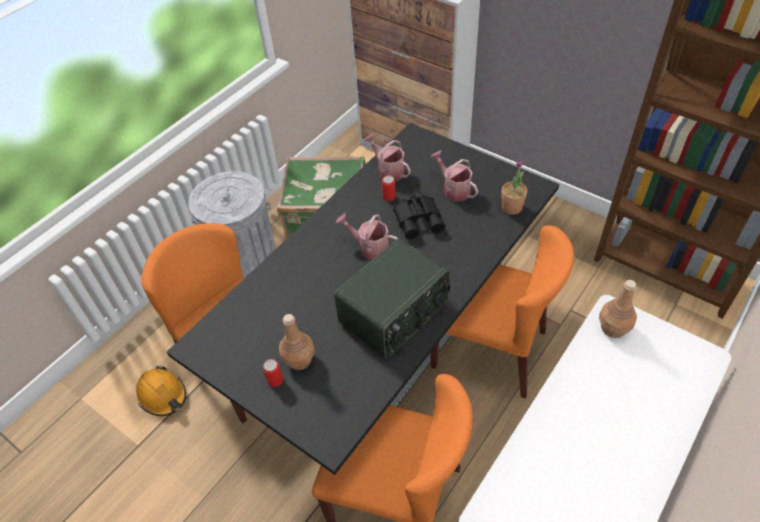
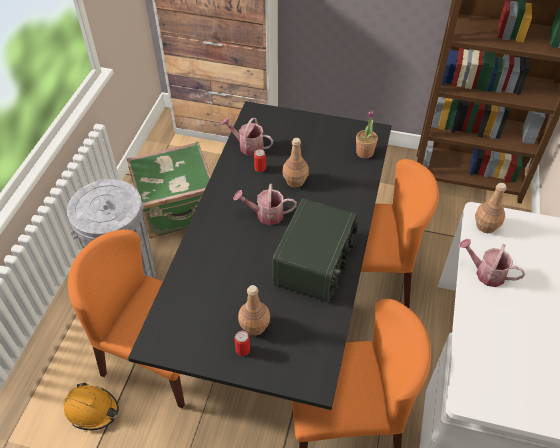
camera: 25 degrees left, 0 degrees up
(419, 219) = (295, 181): black binoculars -> brown bottle
(454, 189) = (311, 149): watering can -> watering can (486, 273)

